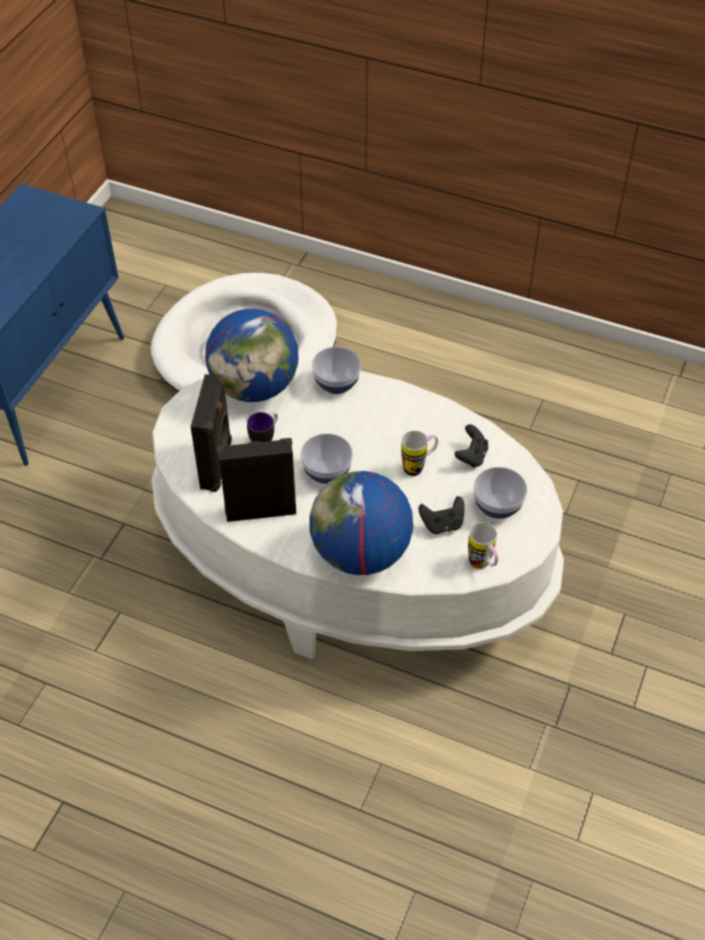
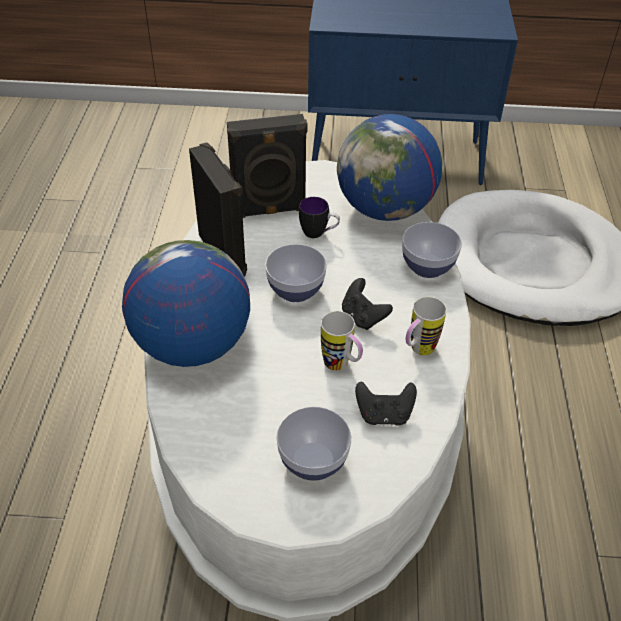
camera: 70 degrees right, 5 degrees down
(442, 524) = (261, 410): black game controller -> black game controller (363, 317)
(482, 566) = (209, 466): mug -> mug (418, 351)

